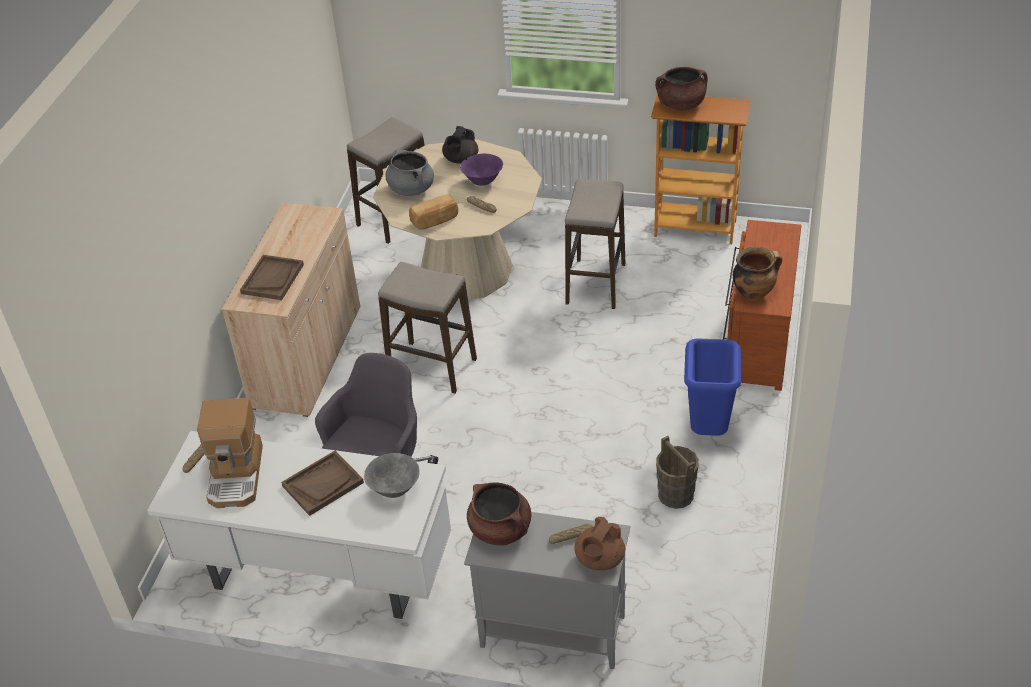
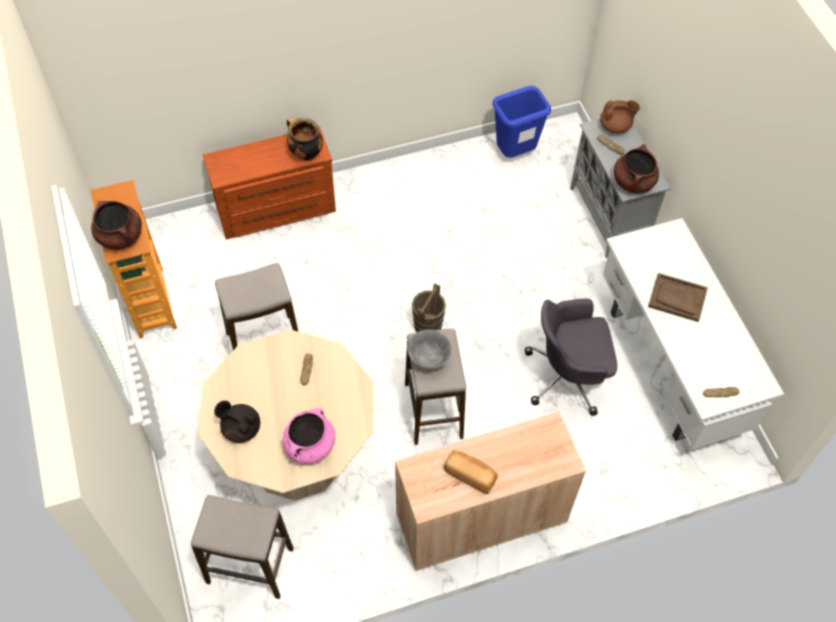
camera: 125 degrees left, 15 degrees up
(237, 475) = (712, 357): coffee machine -> none
(272, 279) = (524, 455): brown tray -> none
(395, 489) = (648, 254): grey bowl -> grey bowl (428, 358)
(411, 189) = (310, 446): grey cooking pot -> pink cooking pot
(435, 220) = (347, 397): bread -> bread (470, 475)
(460, 160) = (241, 428): black teapot -> black teapot turned 150 degrees counterclockwise
(482, 181) = (268, 390): purple bowl -> none
(676, 495) = (459, 200): brown bucket -> brown bucket (428, 325)
(708, 431) = (389, 205): blue trash can -> blue trash can (515, 153)

